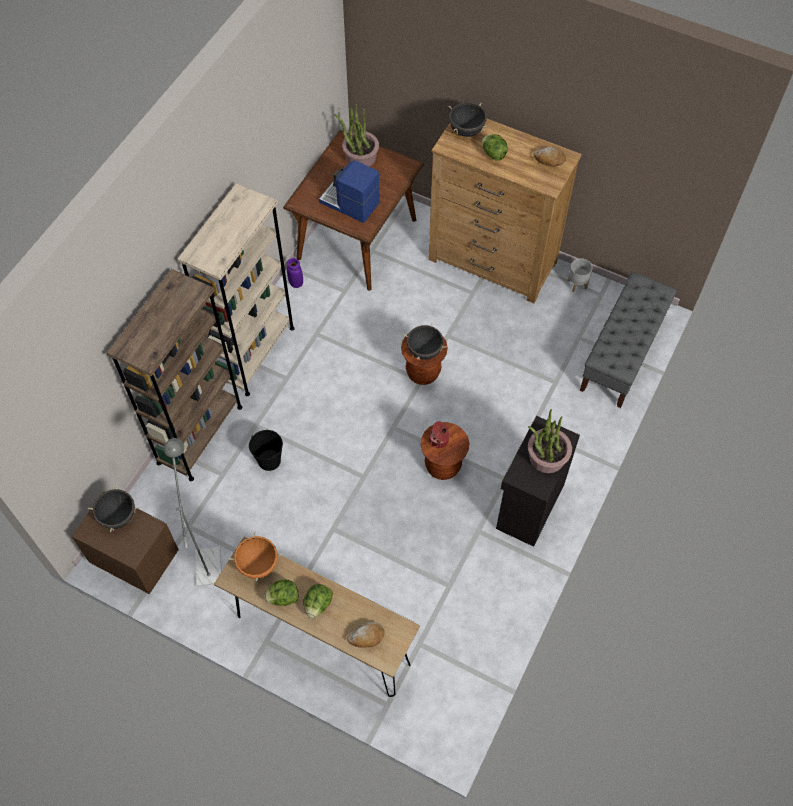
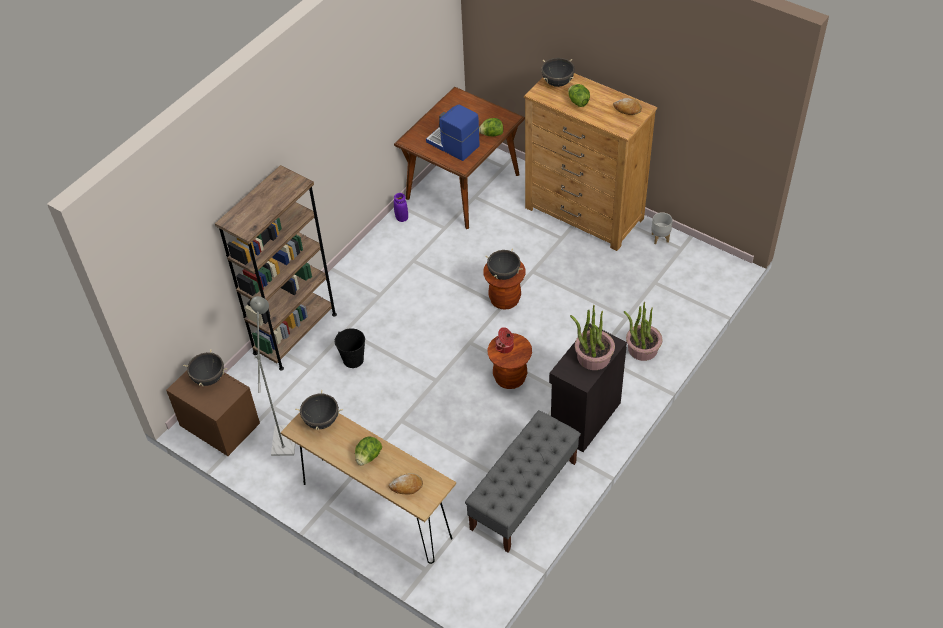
camera: 10 degrees right, 10 degrees down
(254, 353) = (355, 272): beige bookcase -> none
(258, 565) = (321, 421): orange cooking pot -> black cooking pot
(283, 597) = (338, 448): lettuce -> lettuce (491, 134)
(360, 157) = (469, 109): potted plant -> potted plant (642, 349)
(622, 354) = (693, 299): grey bench -> grey bench (523, 495)

